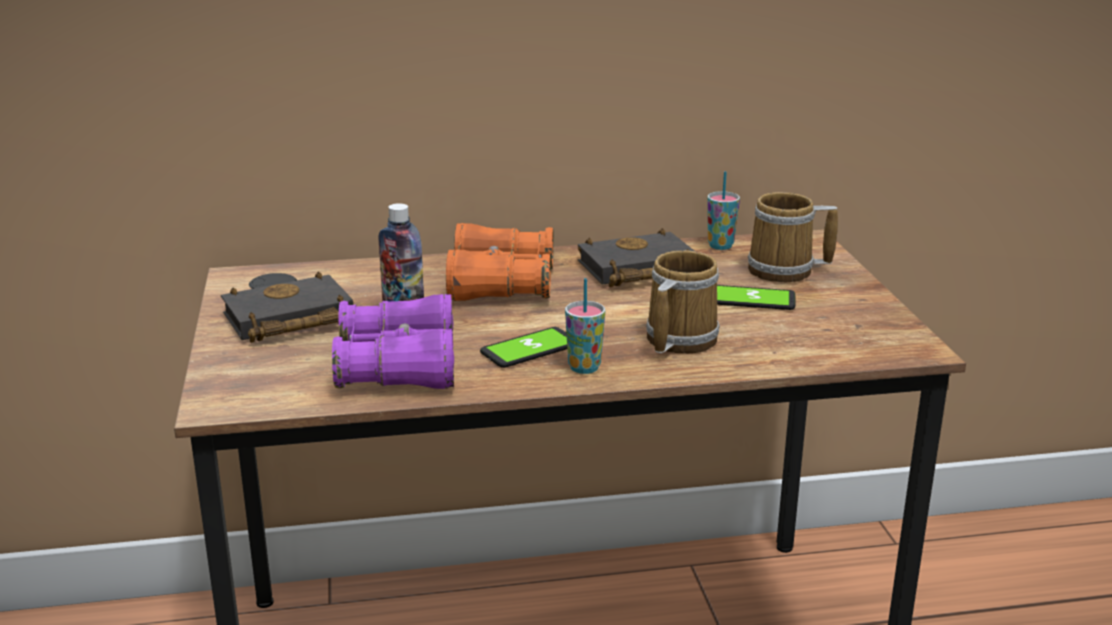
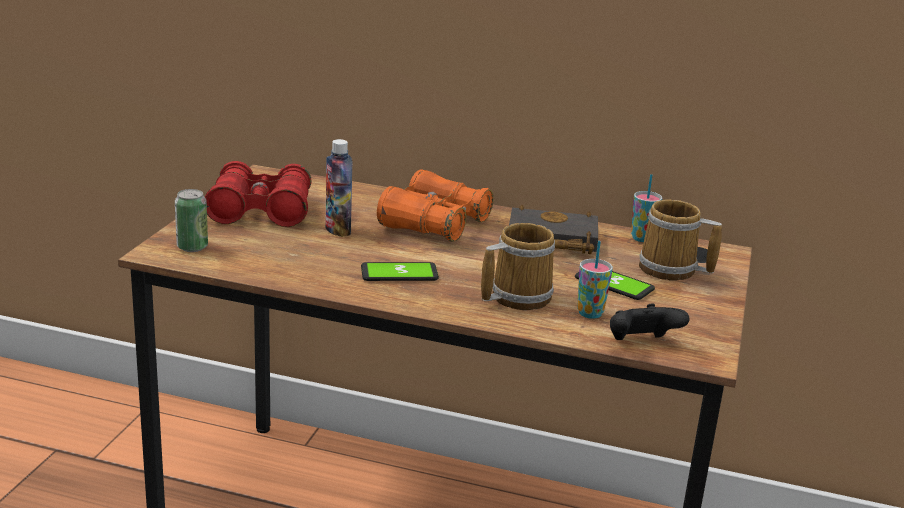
camera: 25 degrees right, 0 degrees up
(254, 386) = (192, 247): none -> can
(287, 320) = (260, 211): black book -> red binoculars
(398, 367) = (296, 260): purple binoculars -> none
(584, 368) = (422, 296): cup -> cup (590, 313)
(847, 353) = (641, 344): none -> black game controller

